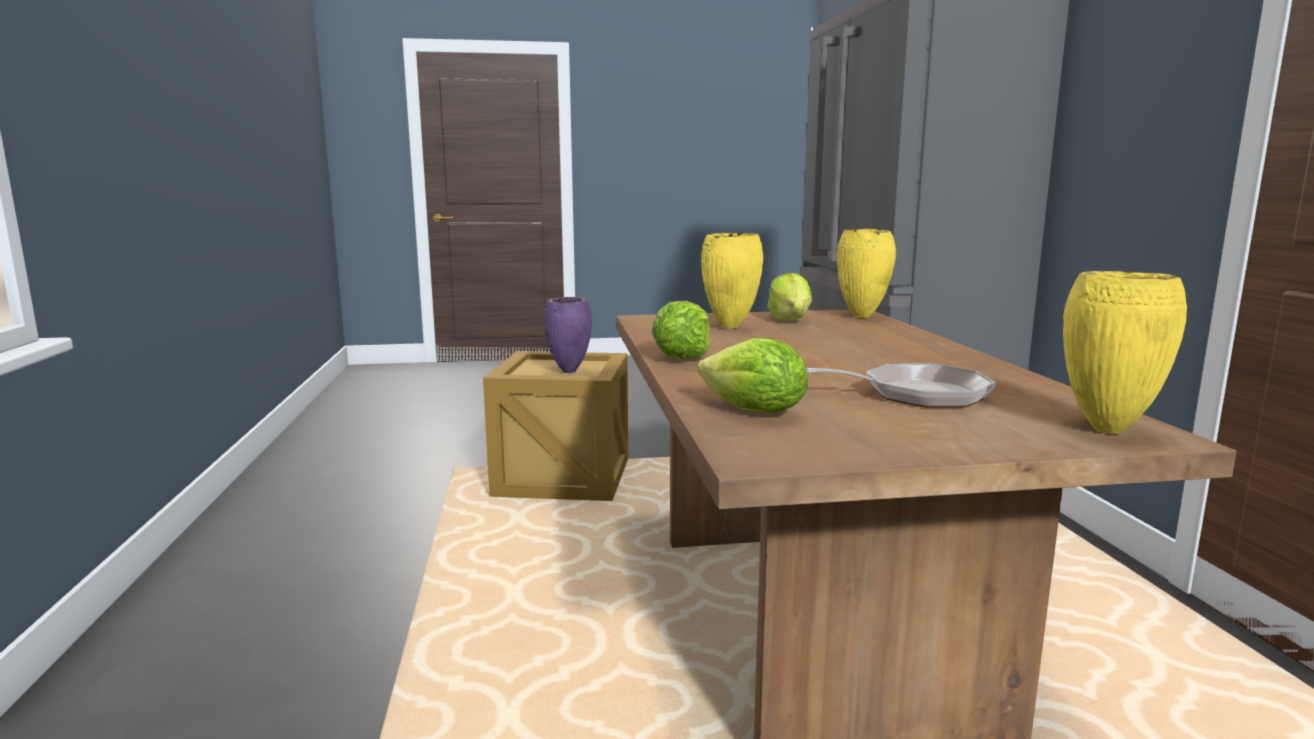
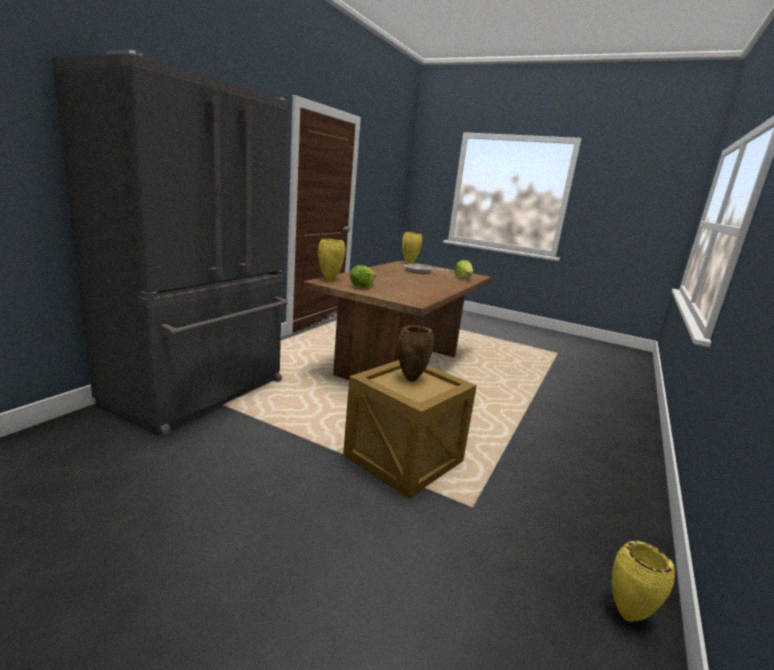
camera: 145 degrees left, 5 degrees up
(569, 372) = (411, 379): purple vase -> brown vase
(682, 357) = (447, 288): lettuce -> none
(730, 328) = (397, 290): yellow vase -> yellow vase (627, 615)

